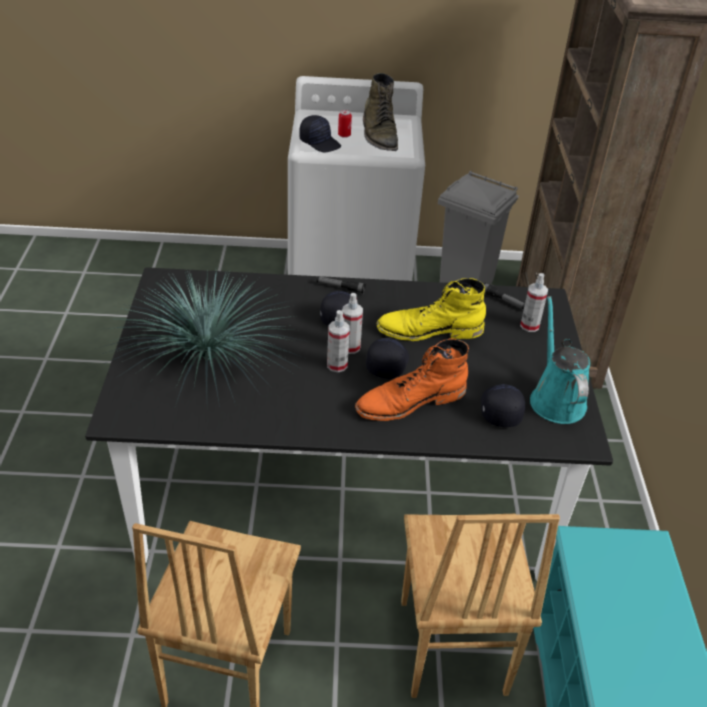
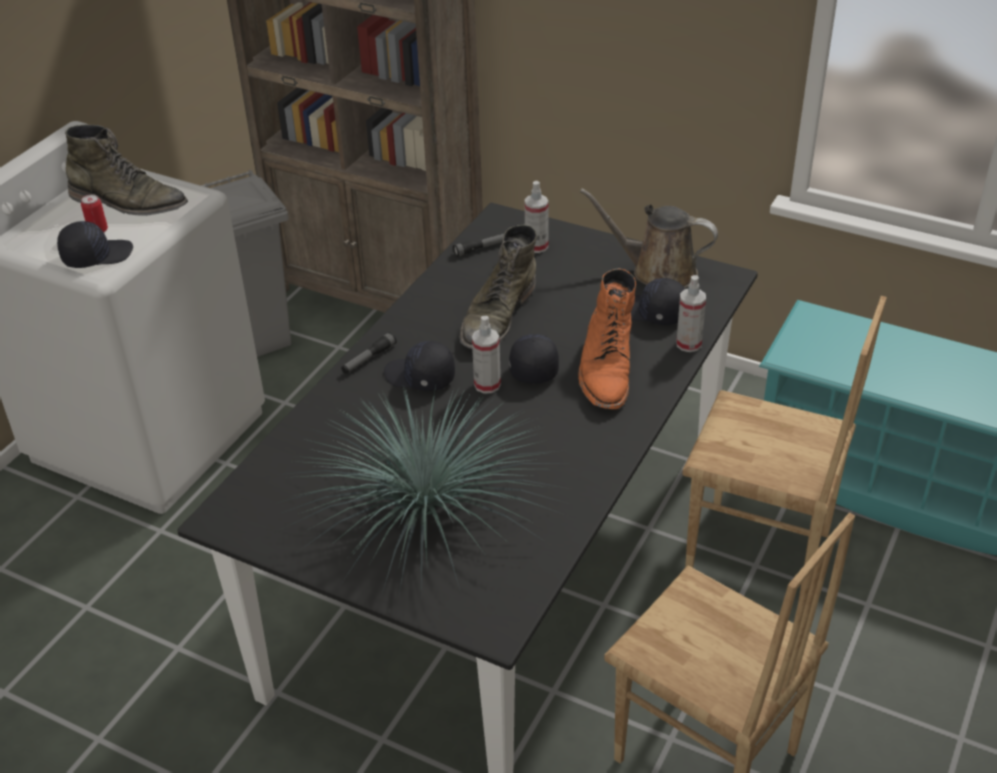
camera: 60 degrees left, 0 degrees up
(337, 365) = (512, 404): spray bottle -> spray bottle (688, 344)
(387, 363) = (532, 365): black cap -> black cap turned 45 degrees clockwise
(429, 330) = (497, 316): yellow boot -> green boot
(555, 399) = (657, 272): turquoise watering can -> brown watering can

